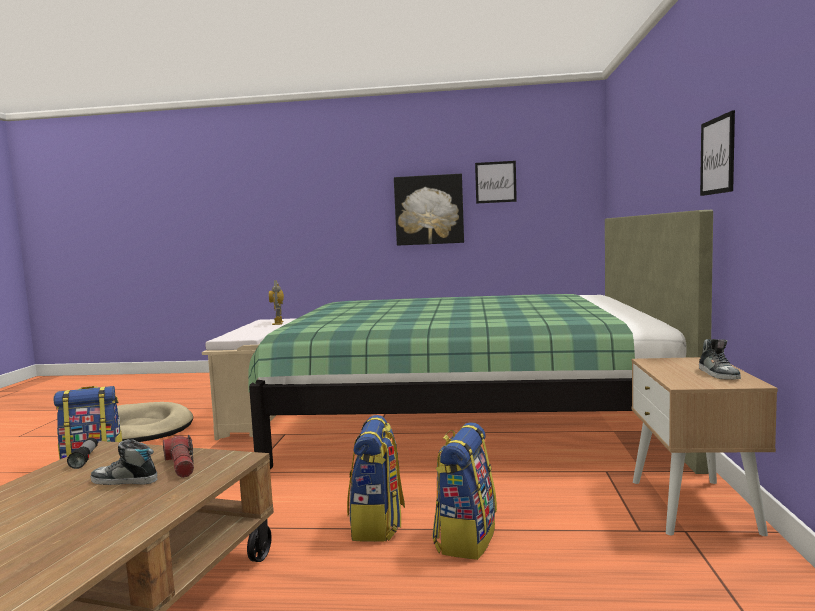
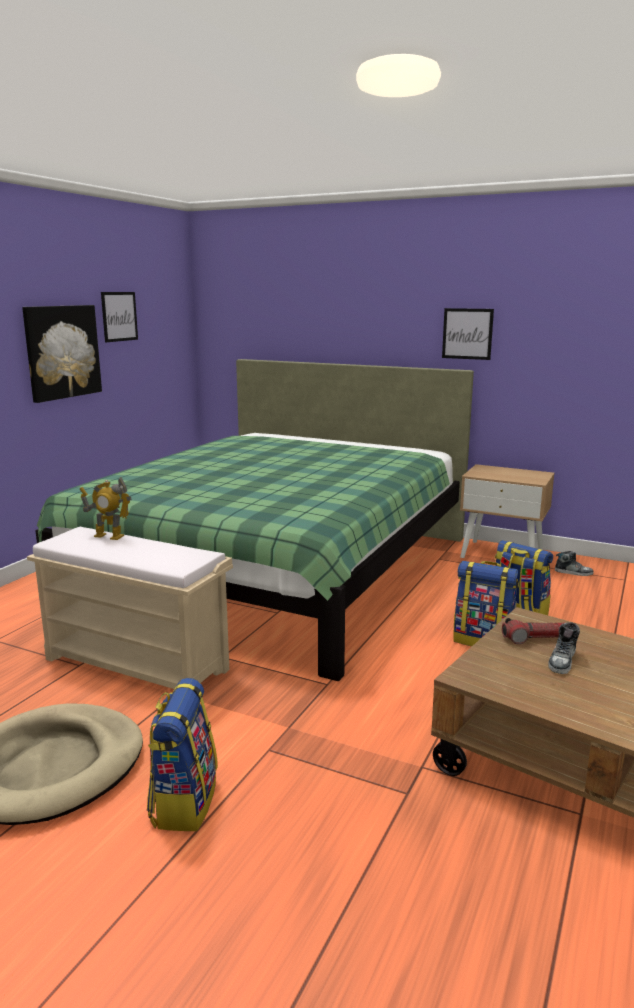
camera: 70 degrees left, 10 degrees up
(85, 459) = (495, 683): flashlight -> none
(718, 374) = (519, 472): shoe -> shoe (573, 572)

